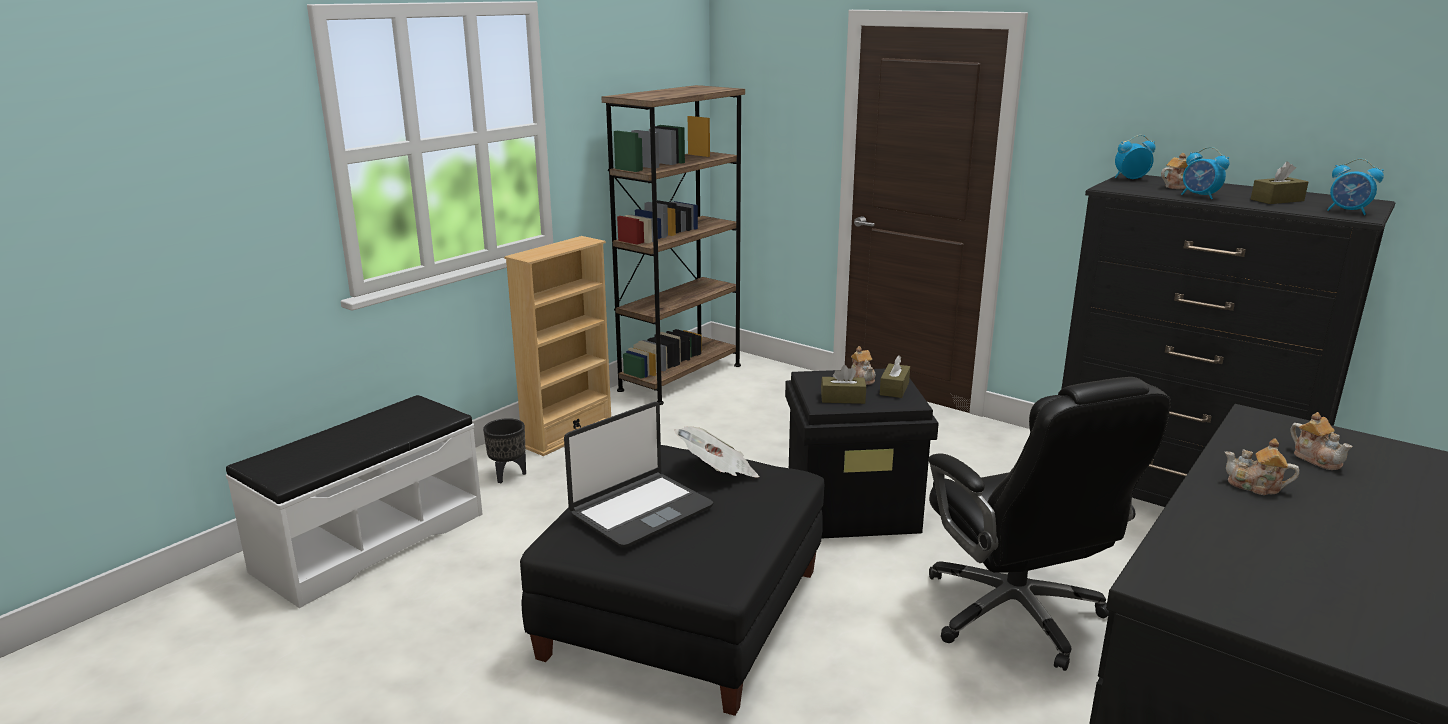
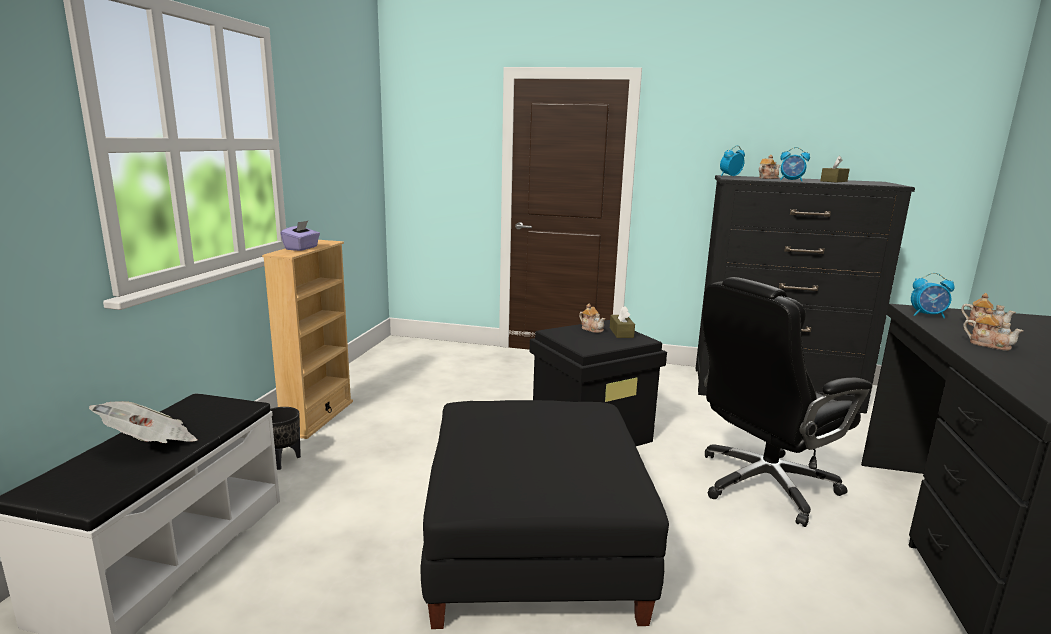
camera: 25 degrees left, 5 degrees down
(550, 249) = (302, 248): none -> purple tissue box
(640, 510) = (510, 455): laptop -> none
(681, 377) = (385, 361): brown bookcase -> none
(718, 472) = (541, 413): newspaper -> newspaper (150, 443)
(843, 398) = (594, 343): brown tissue box -> none
(1016, 615) = (763, 485): black office chair -> black office chair turned 105 degrees clockwise
(1255, 486) = (988, 345): teapot -> teapot turned 135 degrees counterclockwise
(1348, 212) = (882, 184): alarm clock -> alarm clock (928, 315)

